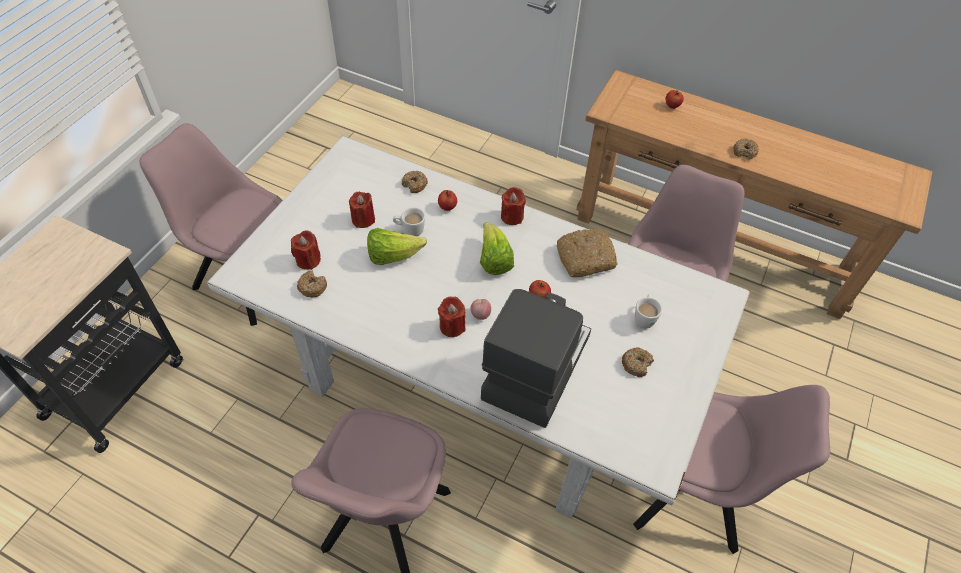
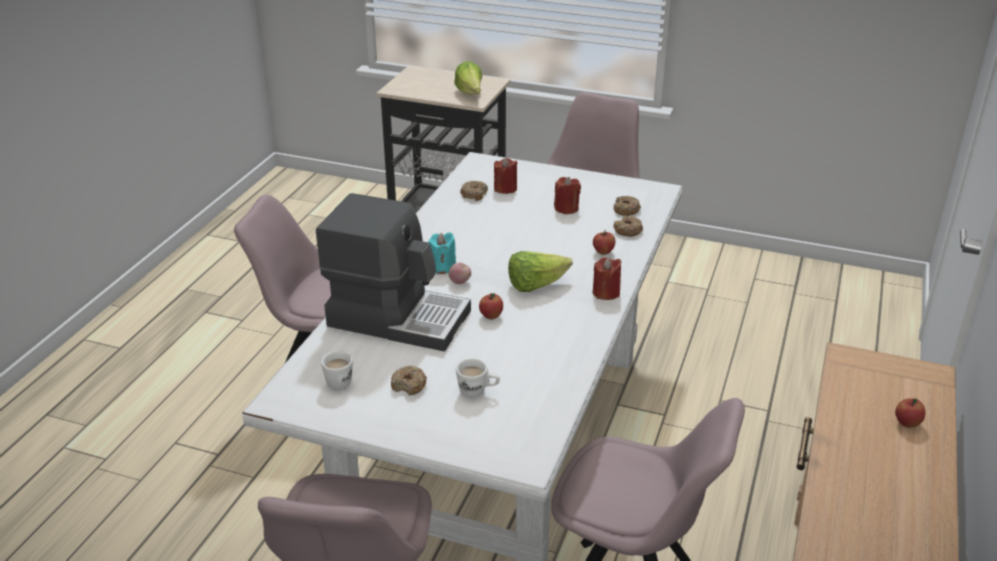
camera: 85 degrees right, 20 degrees down
(393, 256) = (523, 228): lettuce -> lettuce (470, 94)
(409, 230) = (561, 234): white mug -> white mug (340, 380)
(452, 326) = (442, 267): red candle -> turquoise candle
(586, 258) = (559, 347): bread -> none
(744, 152) = (843, 502): donut -> donut (626, 210)

